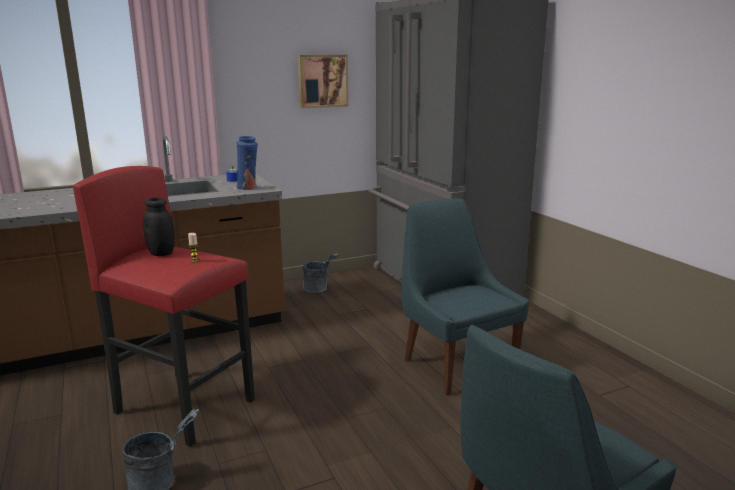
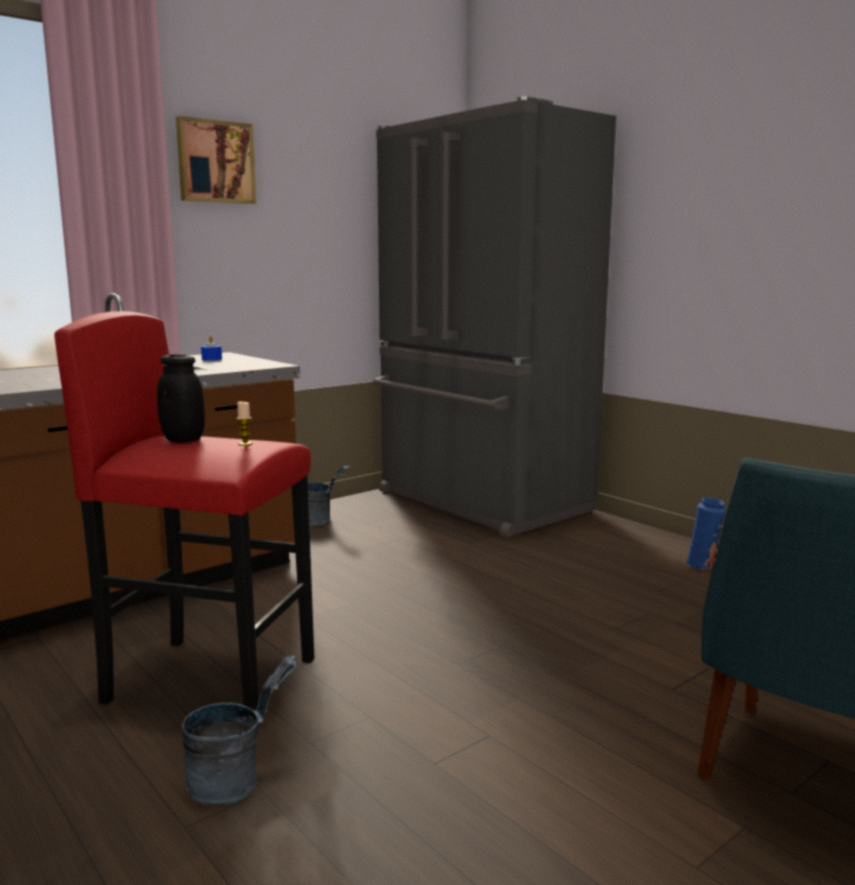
camera: 15 degrees left, 5 degrees down
(248, 188) = (247, 365): blue vase -> blue vase (703, 566)
(322, 81) = (310, 229): picture -> picture (215, 162)
(456, 364) = (562, 587): blue chair -> none

